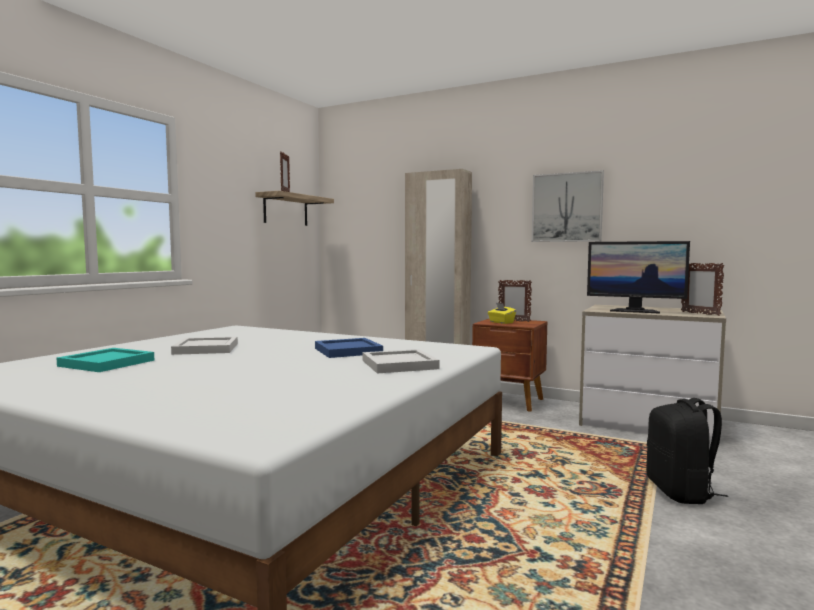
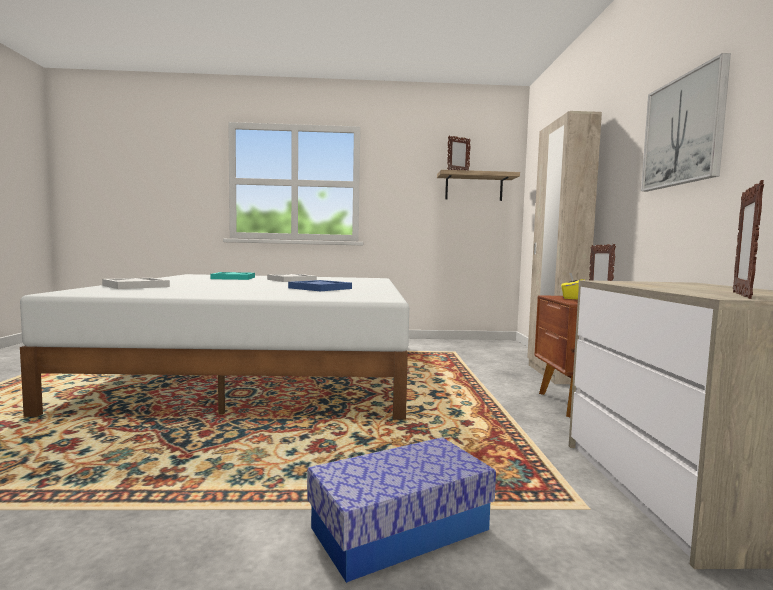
camera: 60 degrees right, 0 degrees up
(398, 365) = (278, 294): white tray -> white tray (135, 286)
(634, 311) = (656, 285): monitor -> none
(681, 492) = (400, 529): black backpack -> storage box

